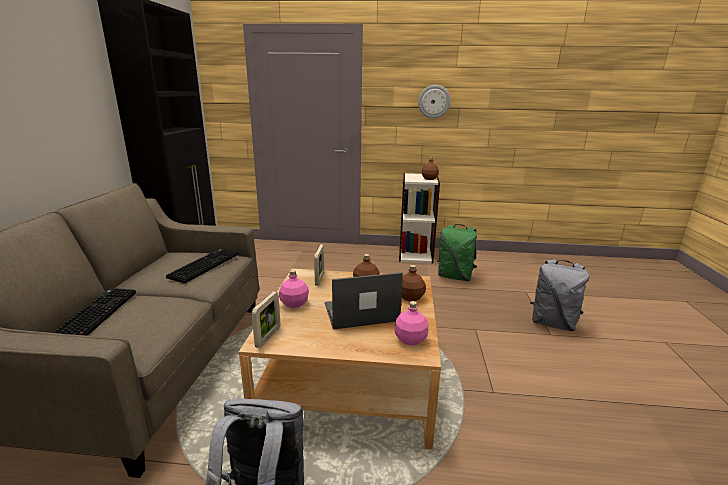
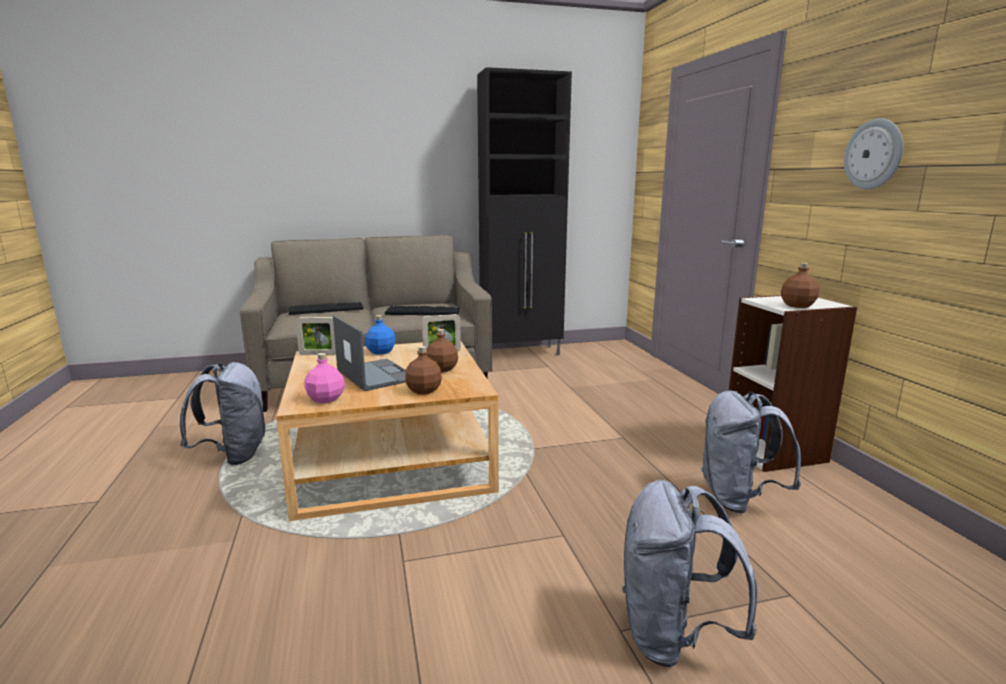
camera: 70 degrees right, 5 degrees down
(295, 304) = (381, 352): pink bottle -> blue bottle
(455, 277) = (738, 499): green backpack -> grey backpack

